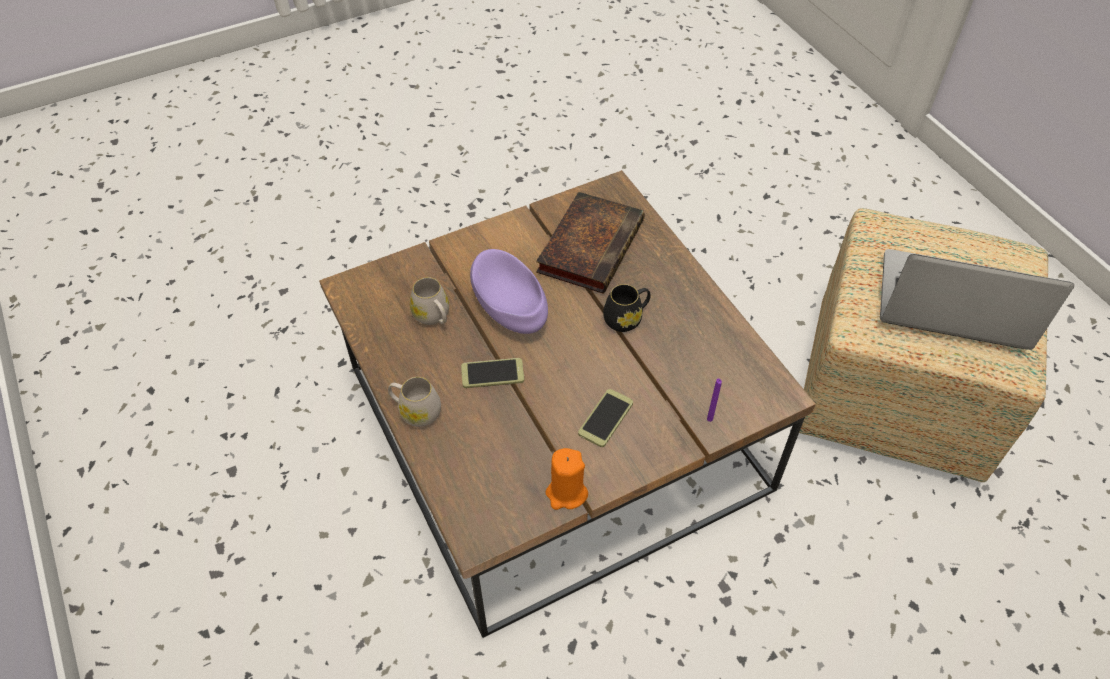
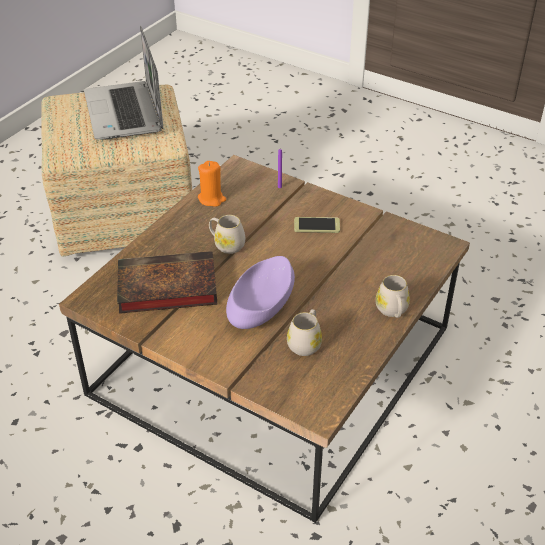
camera: 120 degrees left, 10 degrees down
(492, 373) = (328, 288): phone -> none
(566, 493) = (382, 222): orange candle -> orange candle (211, 199)
(626, 318) = (226, 244): black mug -> white mug

